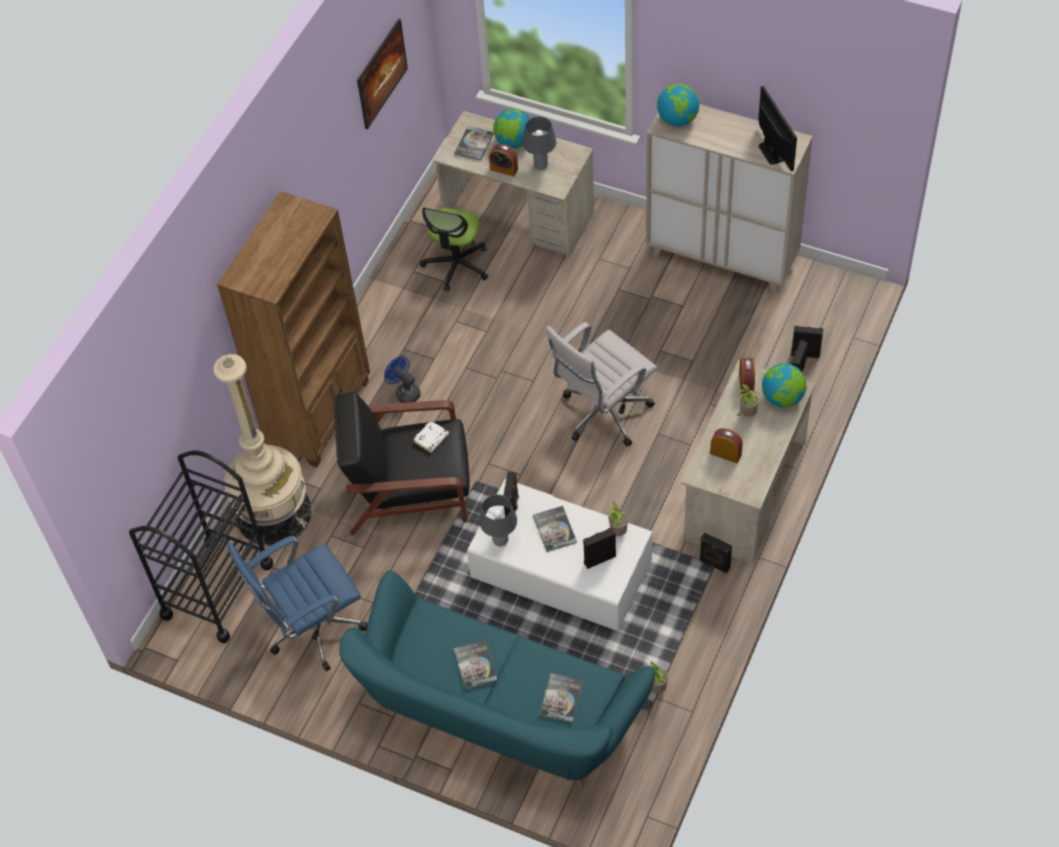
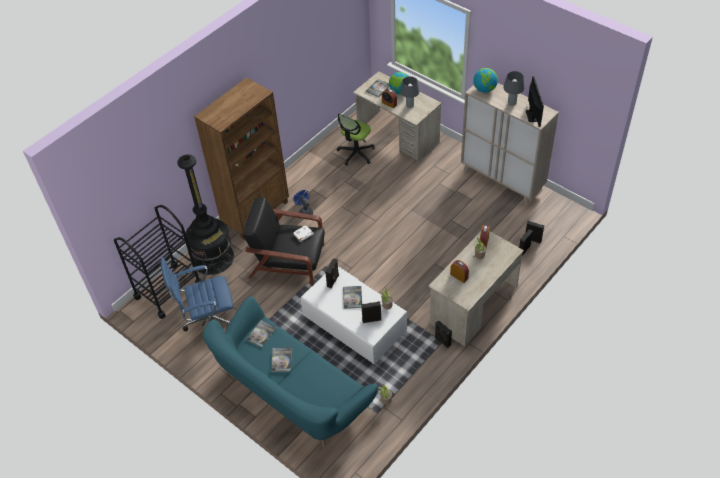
camera: 15 degrees right, 5 degrees down
(273, 513) = (212, 258): beige floor lamp -> black floor lamp
(383, 86) = (329, 42): picture -> none
(501, 541) = (320, 297): grey table lamp -> grey table lamp (512, 103)
(561, 698) = (322, 390): book -> book (261, 334)
(602, 415) = (407, 247): white office chair -> none
(782, 398) = (502, 253): globe -> none

